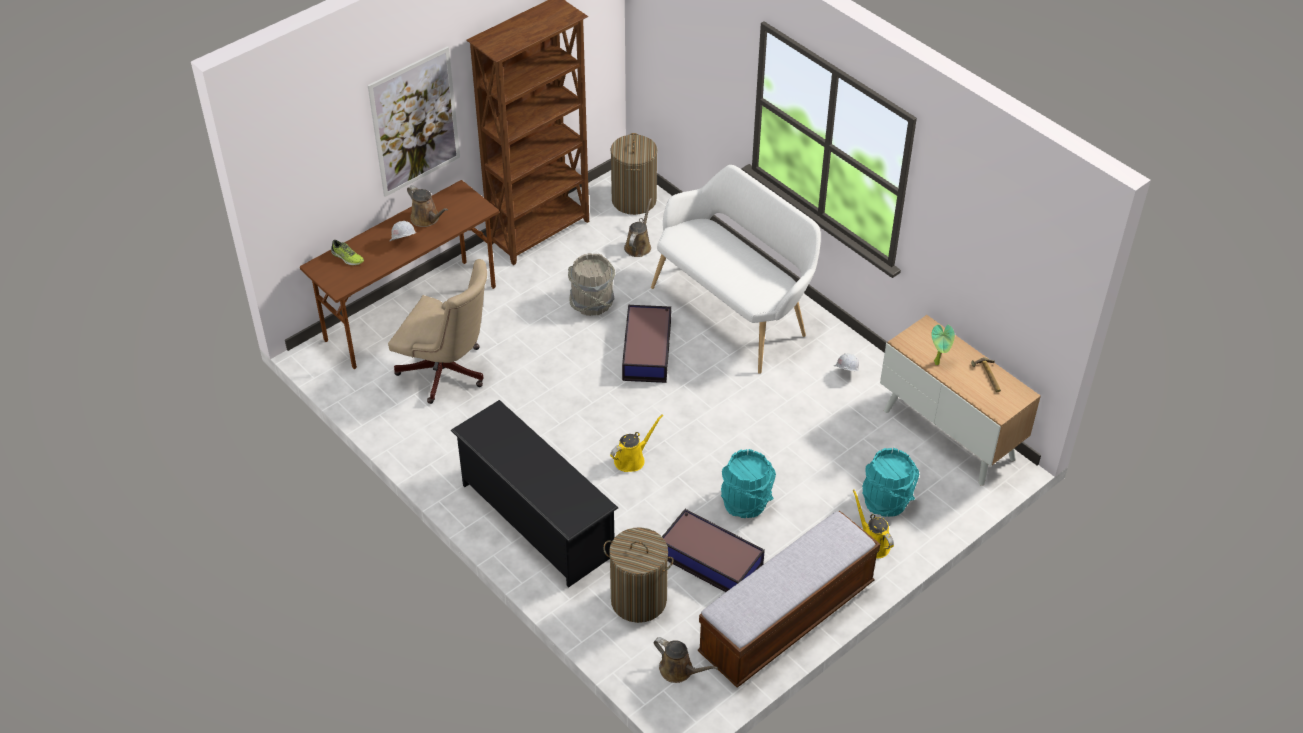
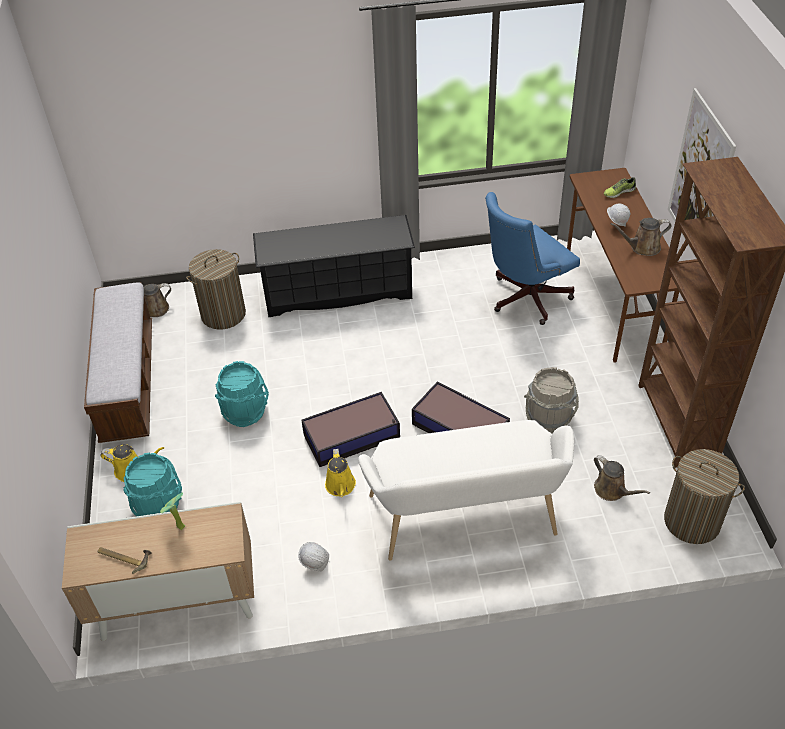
camera: 125 degrees right, 0 degrees up
(447, 373) = (524, 298): beige office chair -> blue office chair
(632, 459) = (348, 365): yellow watering can -> yellow watering can (340, 487)
(709, 559) = (217, 365): storage box -> storage box (353, 436)

